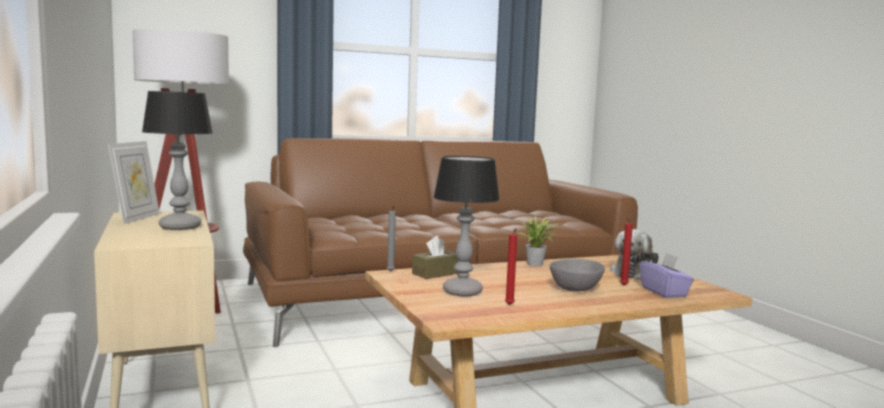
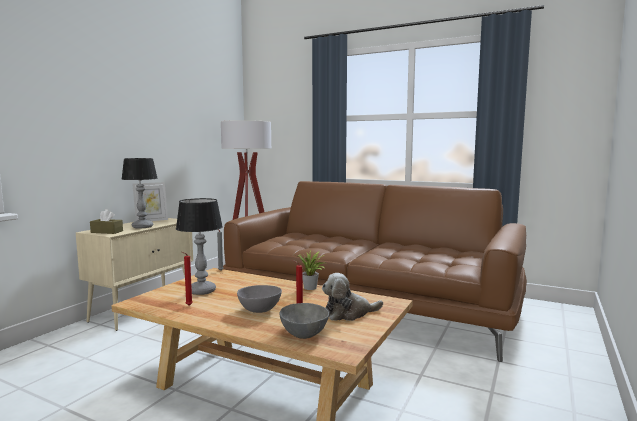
camera: 50 degrees right, 0 degrees up
(436, 273) = (235, 277): brown tissue box -> brown tissue box (107, 232)
(664, 292) = (304, 333): purple tissue box -> grey bowl

